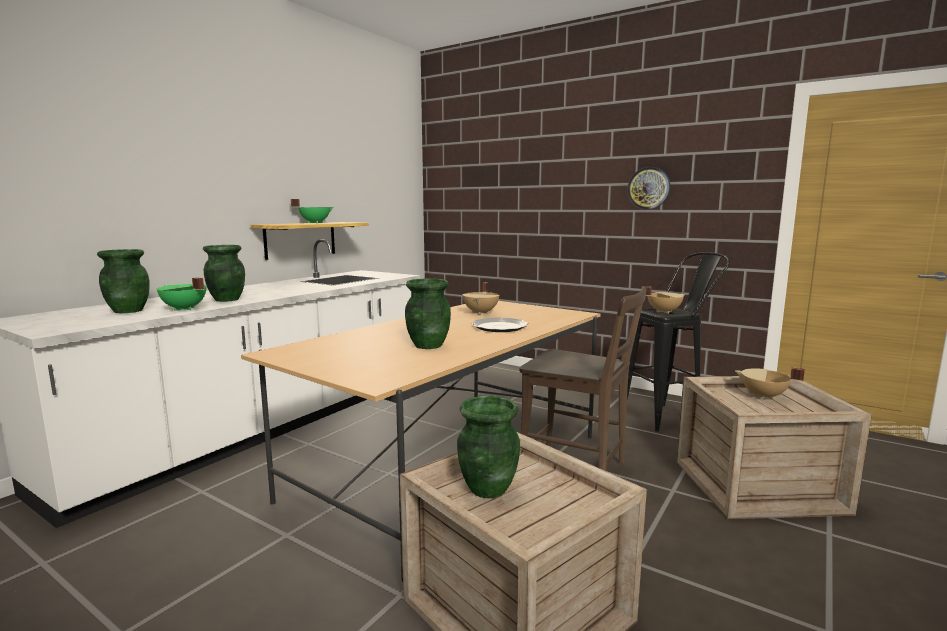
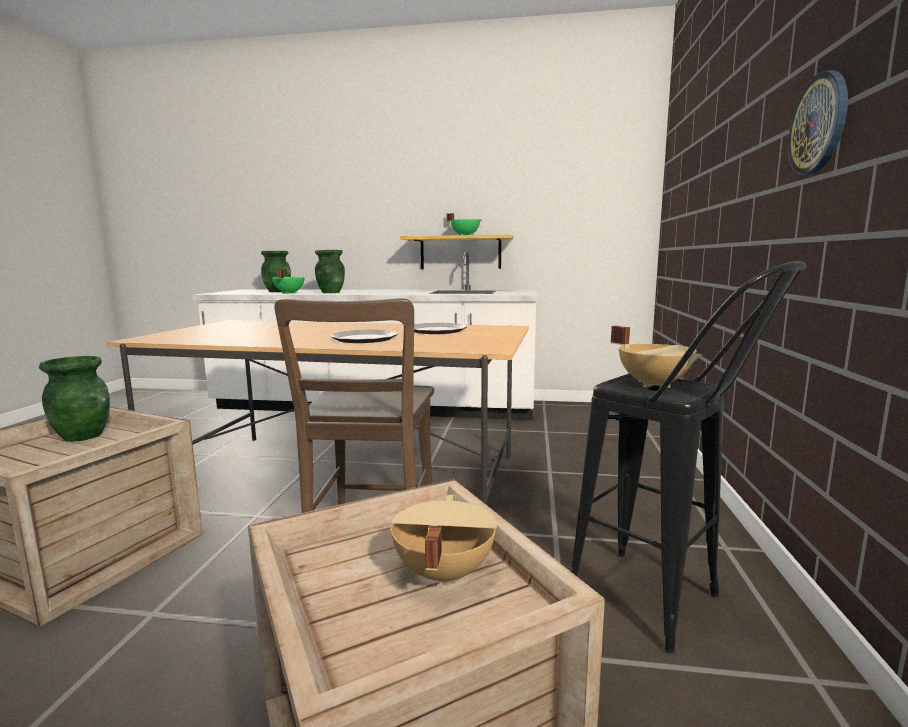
camera: 65 degrees right, 0 degrees up
(428, 345) = (266, 335): green vase -> none
(481, 313) = (437, 331): beige cooking pot -> plate

